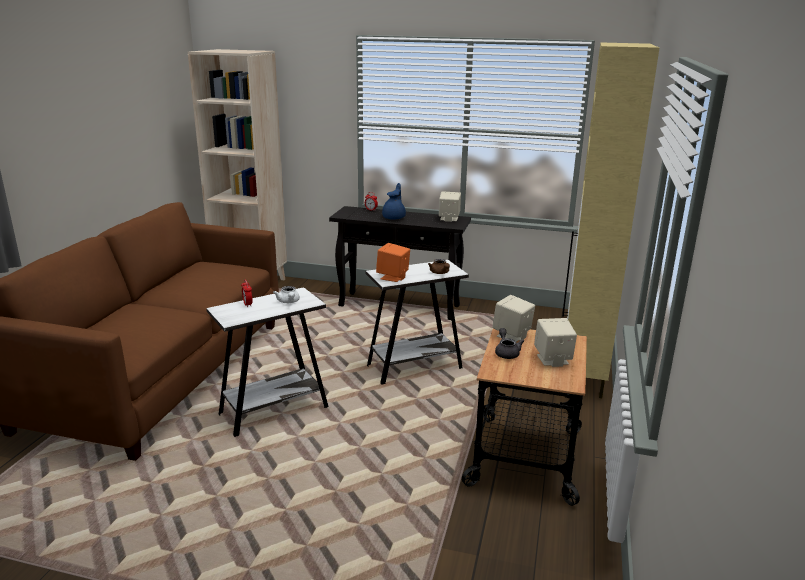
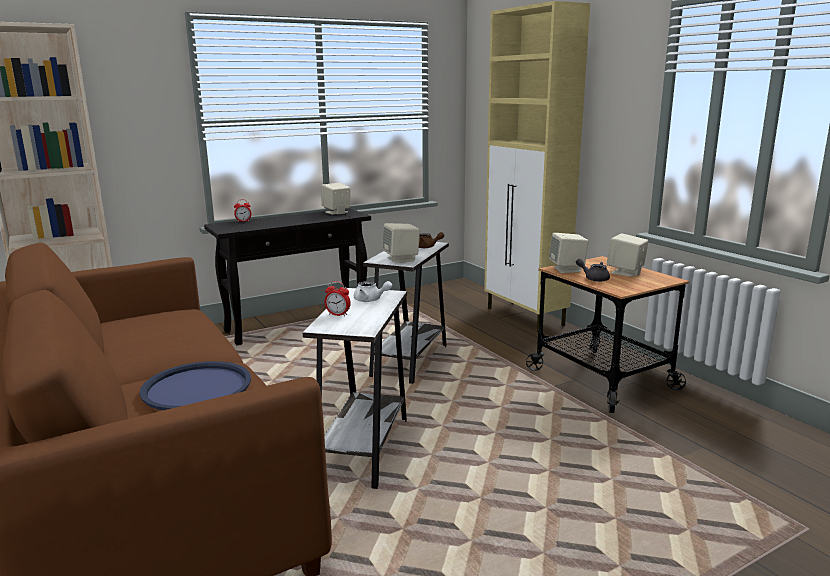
camera: 45 degrees left, 5 degrees down
(146, 320) = (197, 387): none -> blue tray
(393, 277) = (401, 259): orange speaker -> beige speaker
(394, 217) = (285, 221): blue teapot -> none

